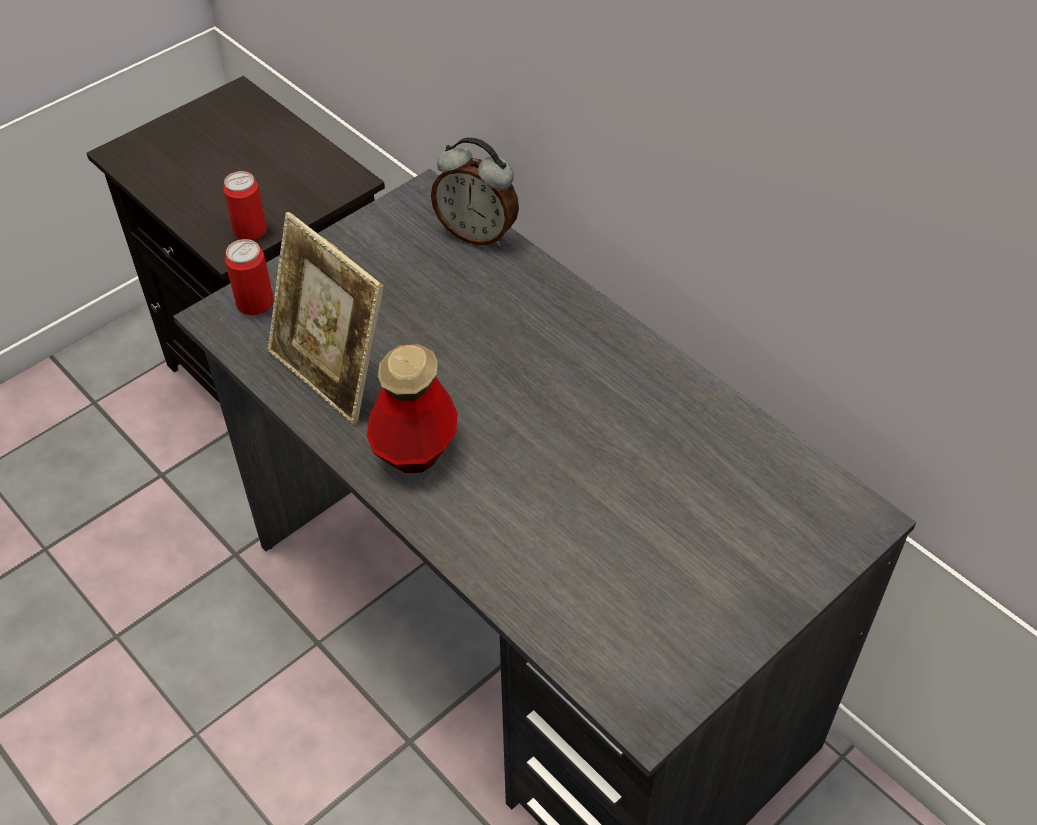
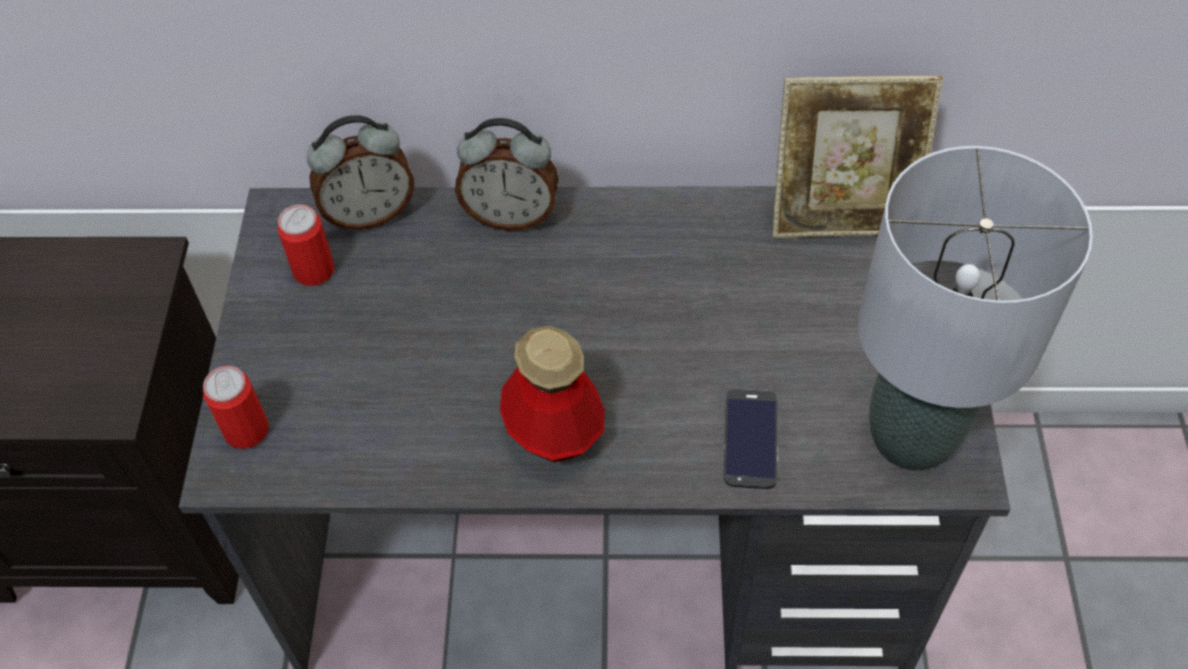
camera: 45 degrees left, 5 degrees up
(250, 230) = (110, 377): can -> can (314, 270)
(331, 374) = (402, 432): picture frame -> picture frame (842, 215)
(530, 560) = (751, 439): none -> phone
(561, 299) = (511, 216): none -> alarm clock
(641, 659) = (910, 437): none -> grey table lamp

